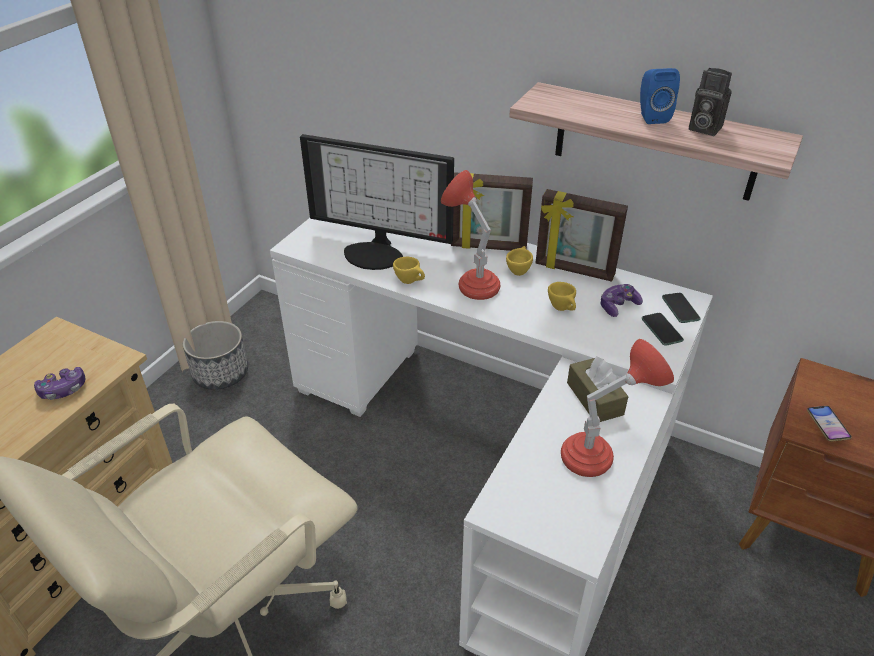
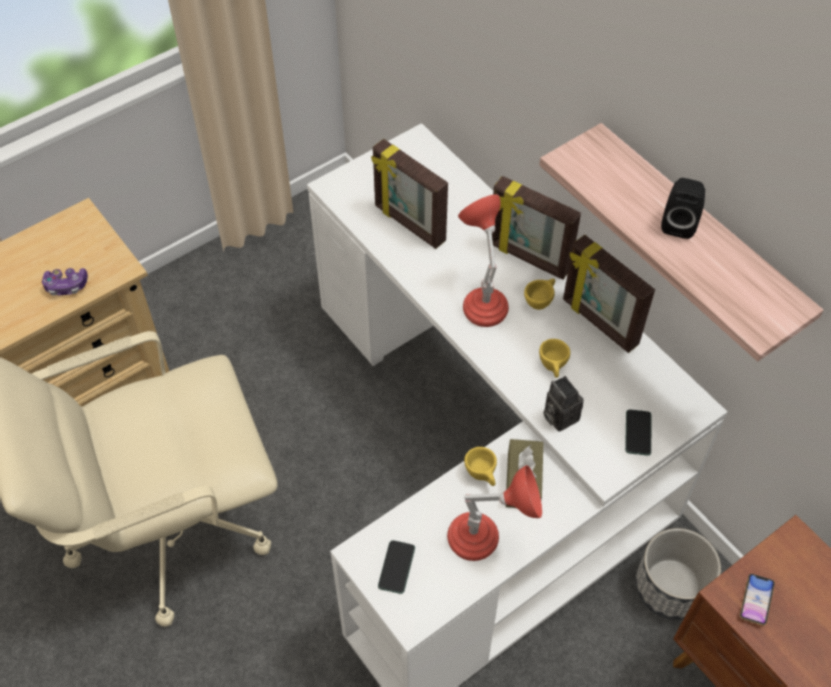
camera: 25 degrees right, 15 degrees up
(221, 373) = (262, 262): planter -> planter (671, 586)
(376, 252) = (409, 224): monitor -> picture frame
(410, 281) = (421, 276): yellow cup -> yellow cup (482, 476)
(618, 306) = (613, 386): game controller -> none
(651, 117) = (679, 223): blue speaker -> black speaker
(680, 308) = (678, 415): phone -> phone (396, 567)
(702, 128) = (719, 261): camera -> camera (558, 416)

